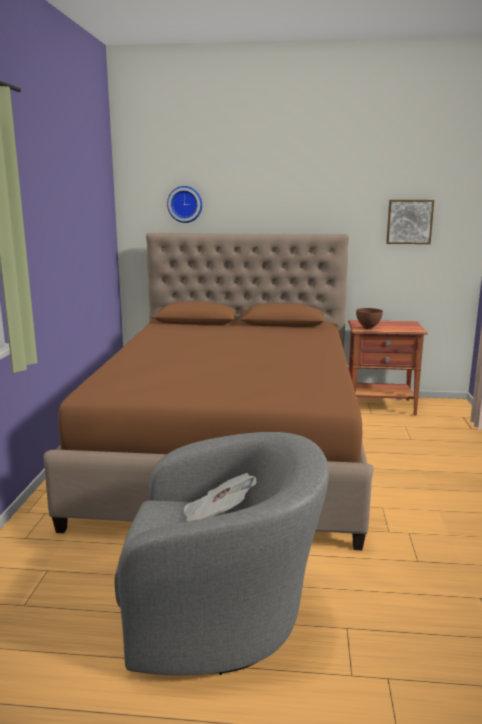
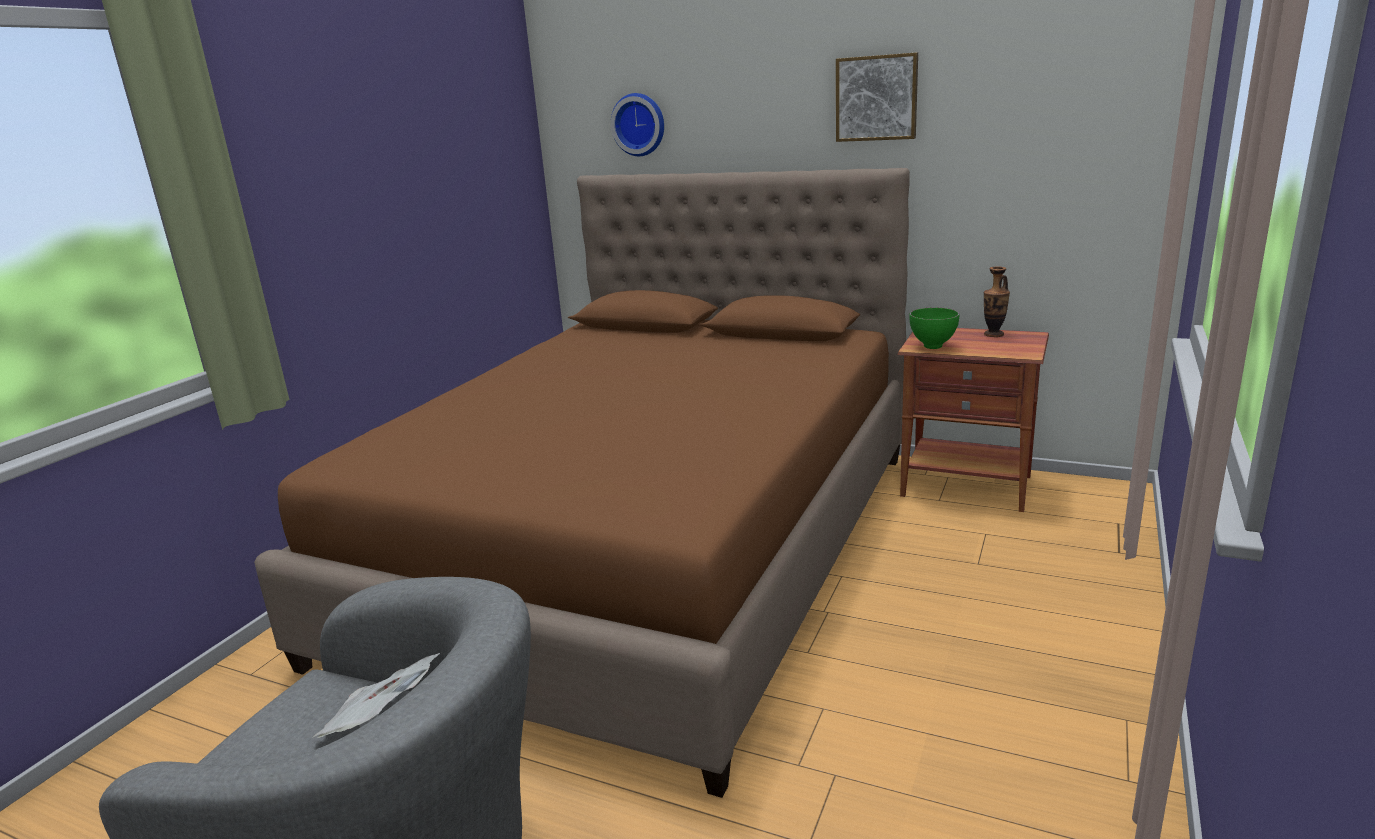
camera: 20 degrees right, 5 degrees up
(368, 328) = (932, 346): brown bowl -> green bowl
(392, 323) = (993, 334): none -> vase
(409, 221) = (1035, 138): picture -> picture (876, 98)

